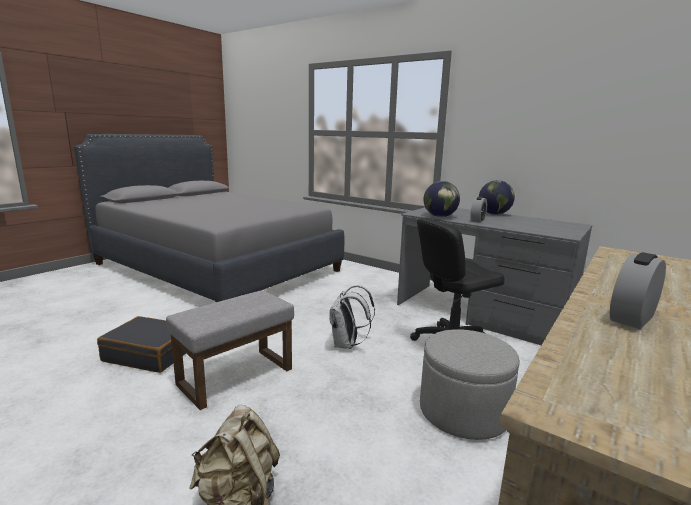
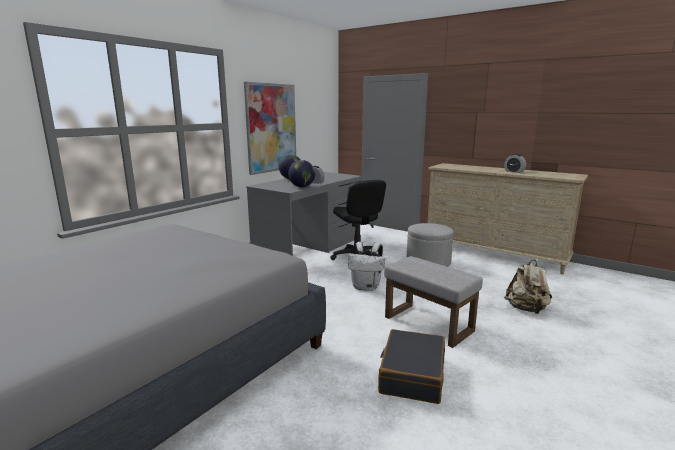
camera: 90 degrees left, 0 degrees up
(513, 144) = (271, 128): none -> picture

